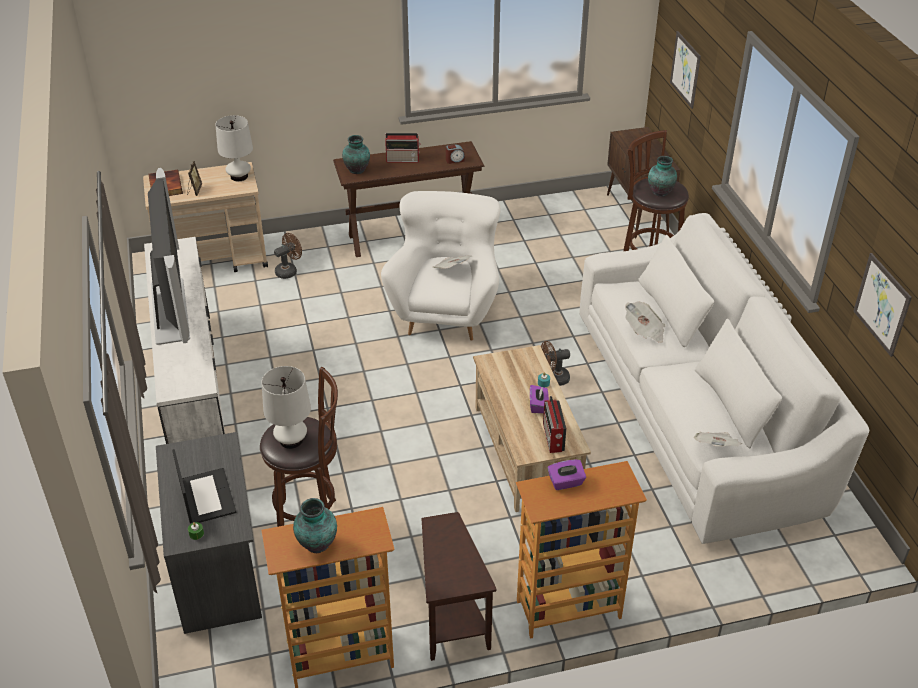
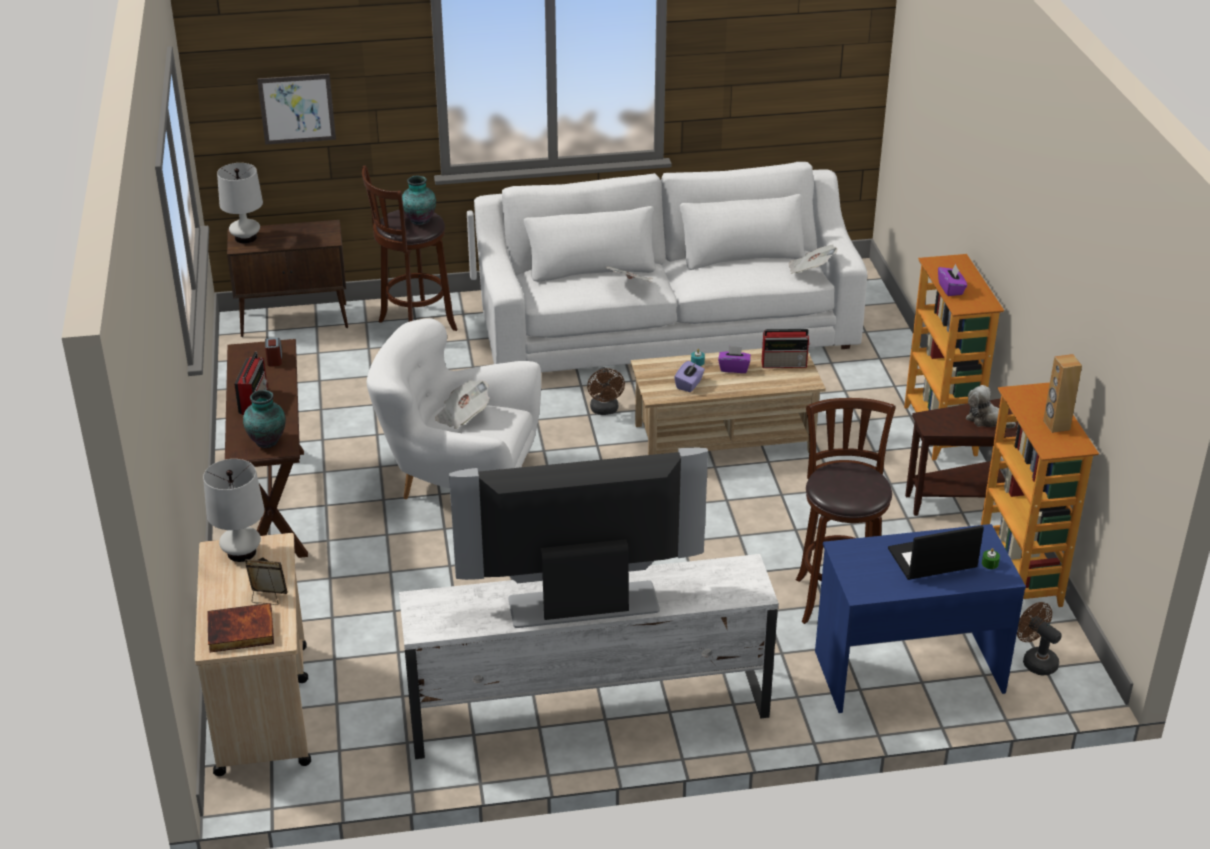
camera: 85 degrees left, 5 degrees down
(218, 568) = (907, 670): grey desk -> blue desk
(289, 271) = (320, 623): brown fan -> brown fan (1035, 660)
(291, 440) = (856, 484): white table lamp -> white table lamp (245, 238)
(316, 545) = (1056, 425): vase -> brown speaker
(452, 567) = (986, 420): none -> plush toy
(507, 379) = (689, 384): none -> purple tissue box
(882, 304) = (761, 84): picture -> none

